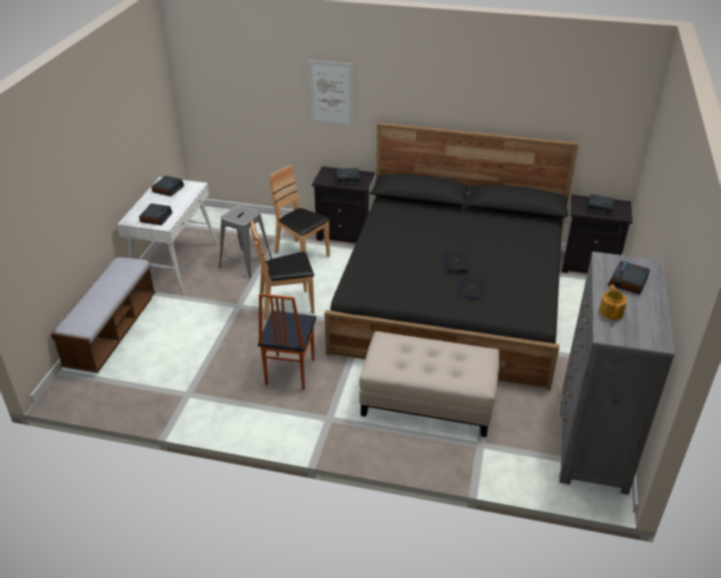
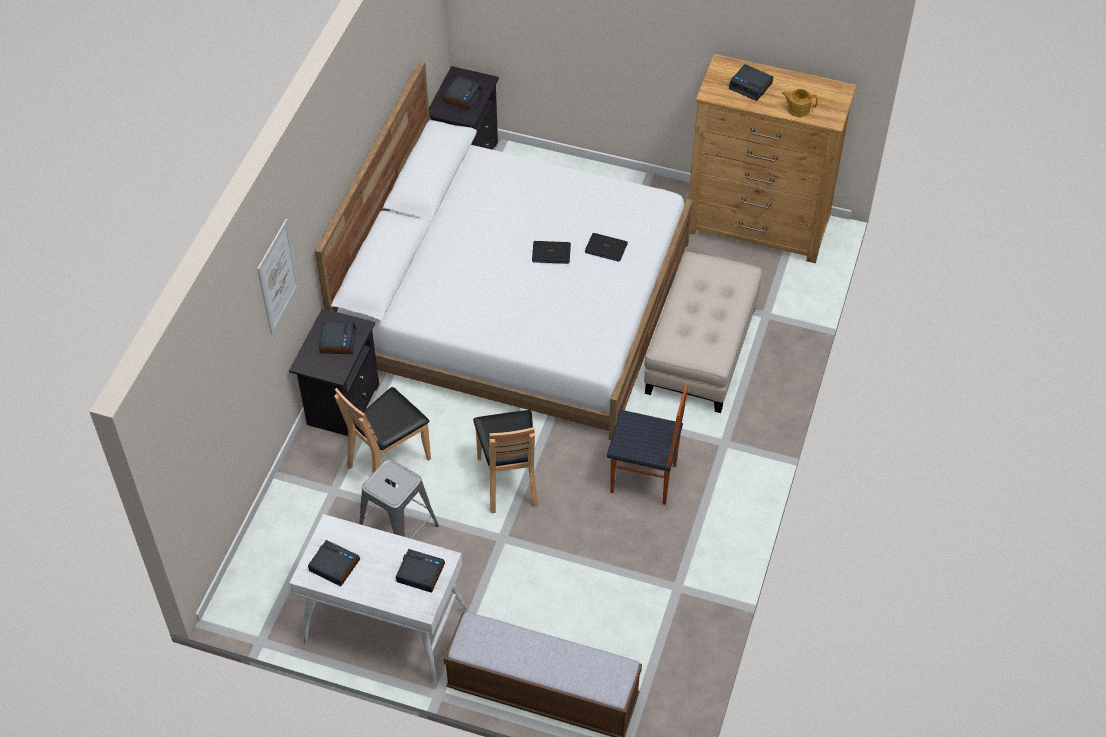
camera: 85 degrees left, 15 degrees up
(452, 298) = (515, 302): black bed -> white bed
(592, 438) = (758, 225): grey dresser -> brown dresser

